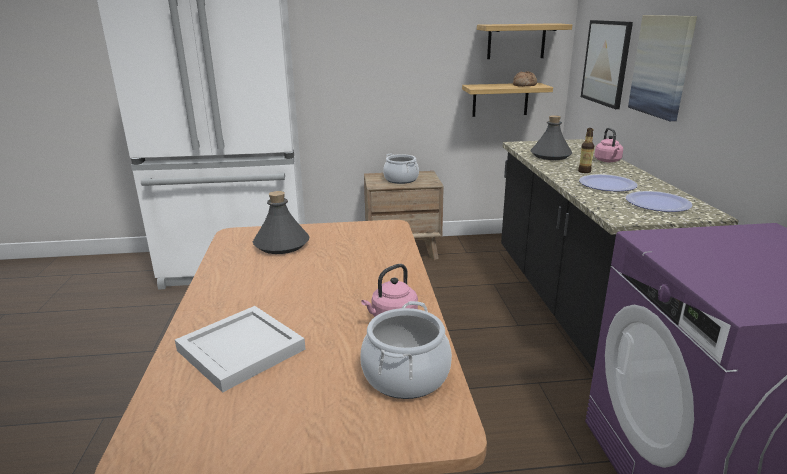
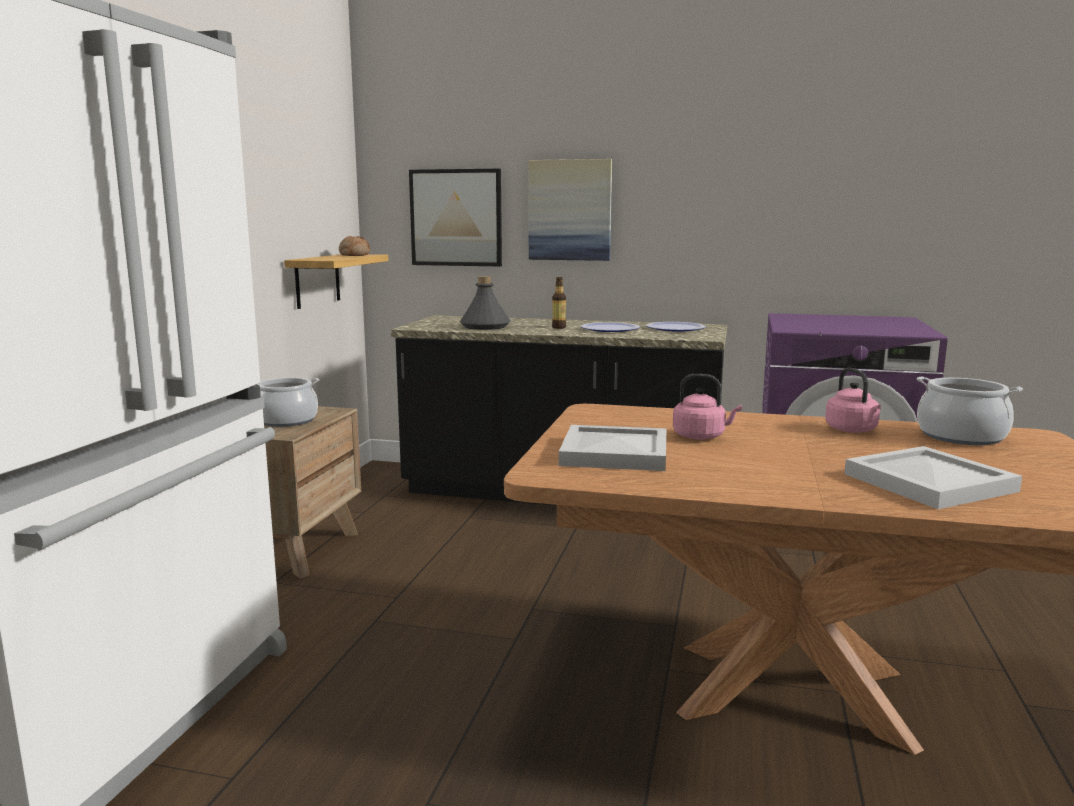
camera: 70 degrees left, 10 degrees down
(281, 245) = (616, 453): grey bottle -> white tray
(516, 41) = (321, 196): shelf -> none
(608, 161) = (533, 320): pink kettle -> pink kettle (701, 436)

